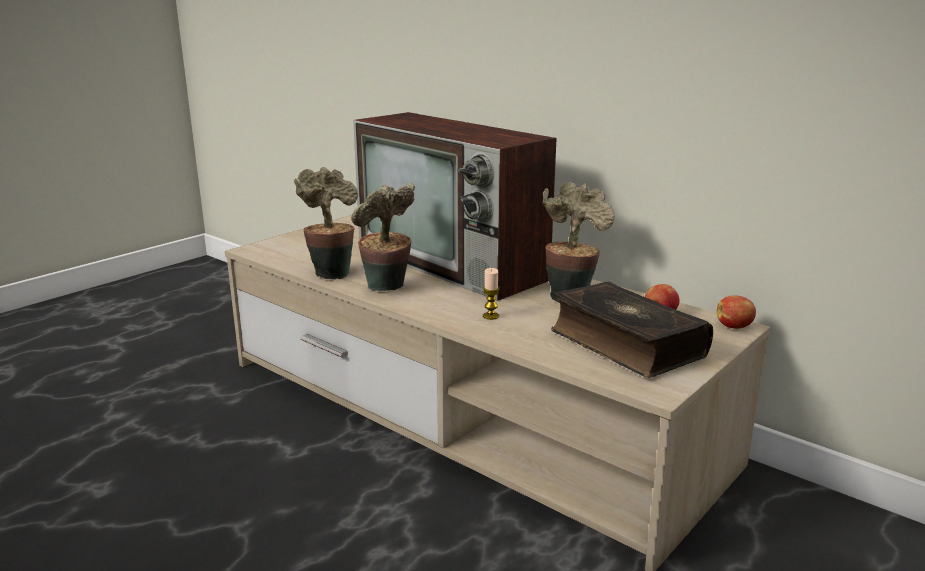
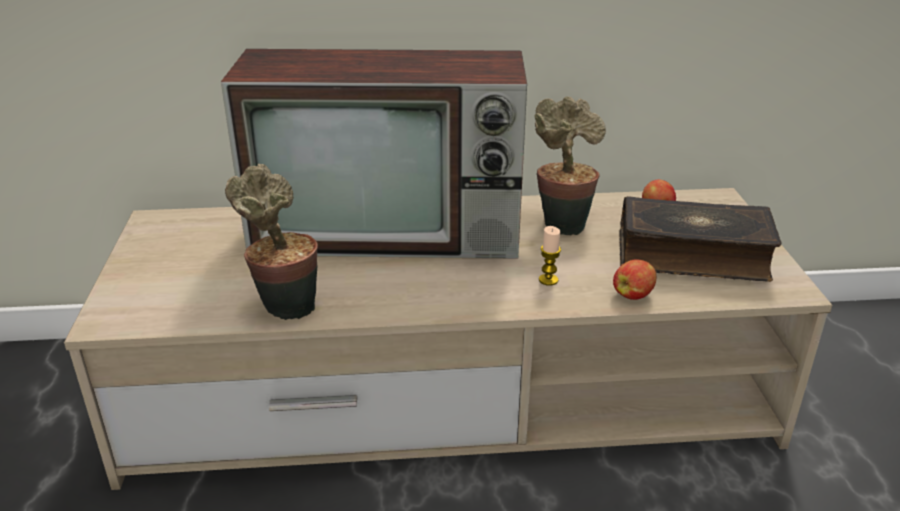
camera: 45 degrees left, 10 degrees up
(387, 289) = (393, 297): potted plant -> none
(734, 327) = (717, 199): apple -> apple (633, 295)

